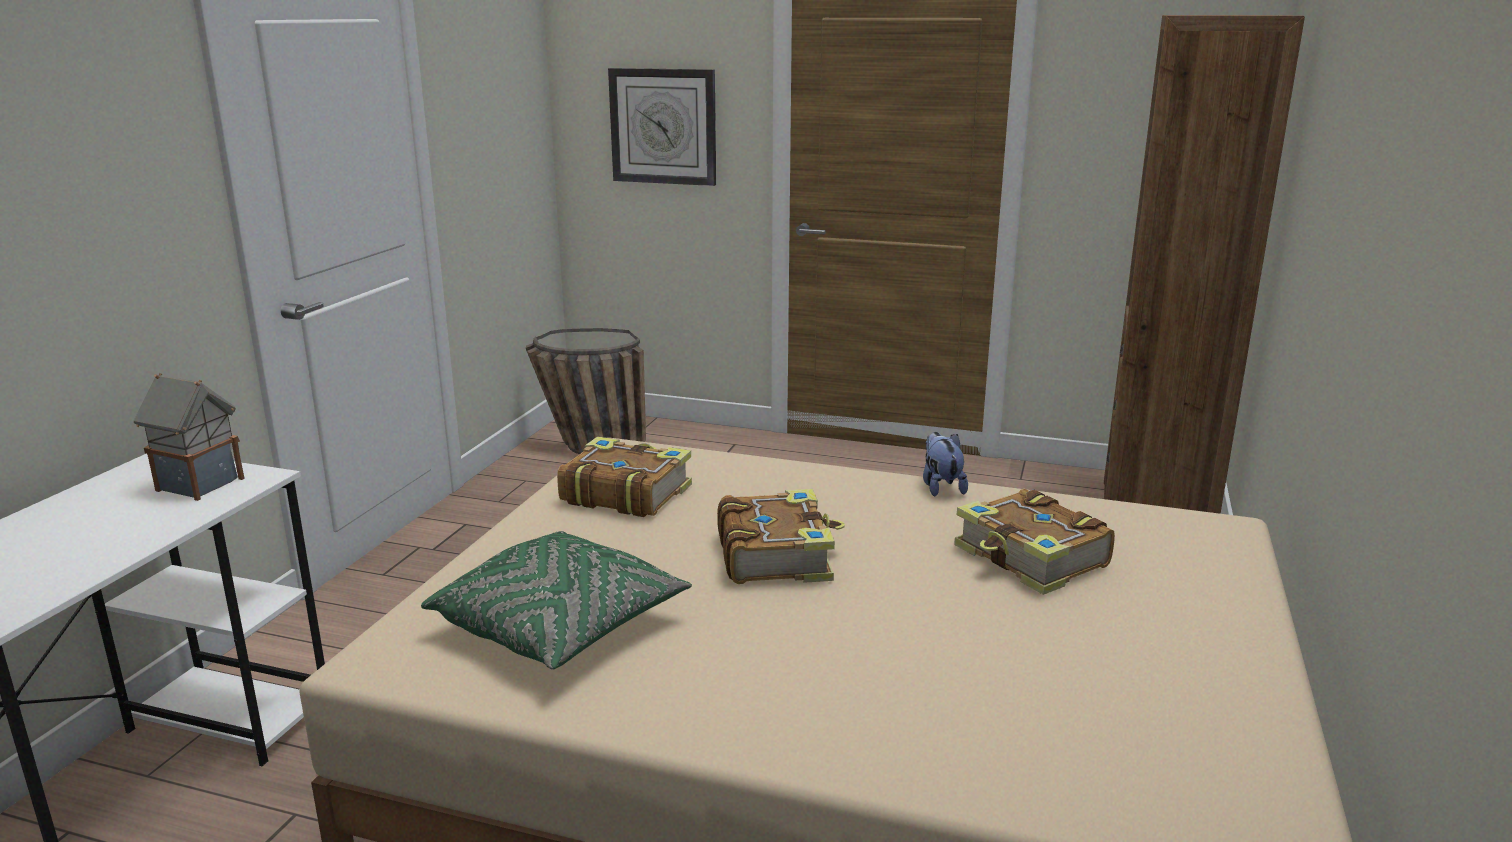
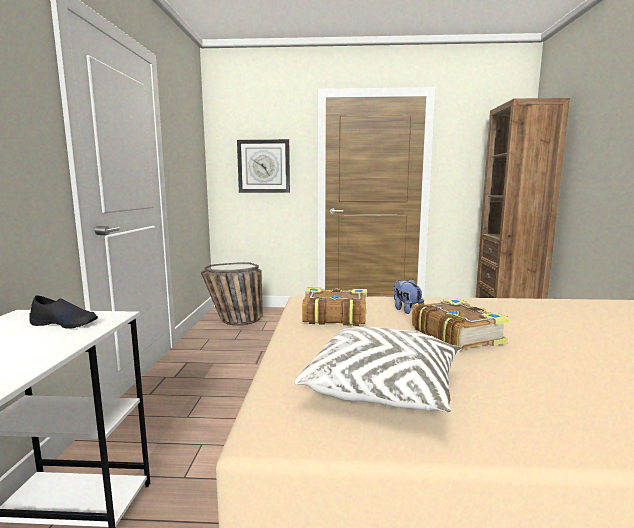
camera: 15 degrees left, 10 degrees down
(198, 484) = (65, 323): toy house -> black shoe
(561, 627) = (383, 388): green pillow -> white pillow
(941, 487) = (488, 300): plush toy -> plush toy (406, 310)
(1031, 559) = (582, 323): book -> none

